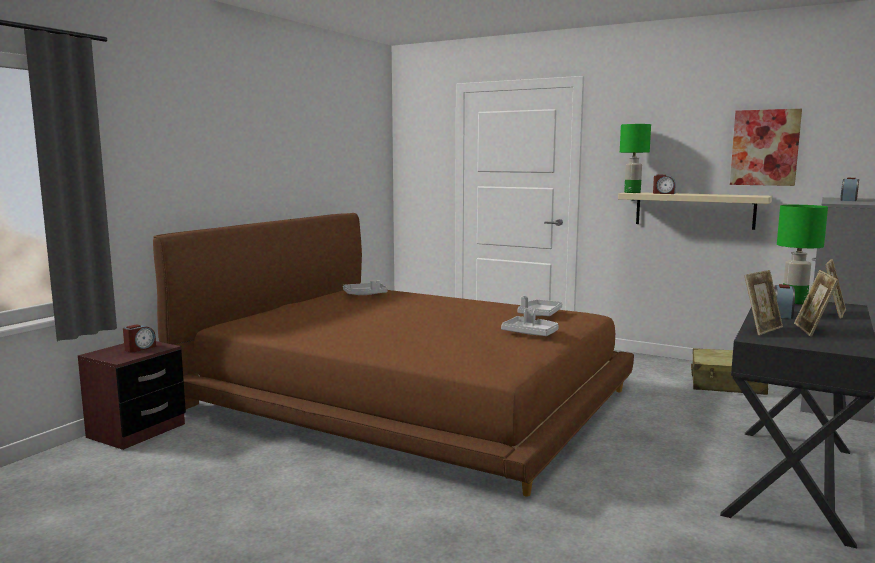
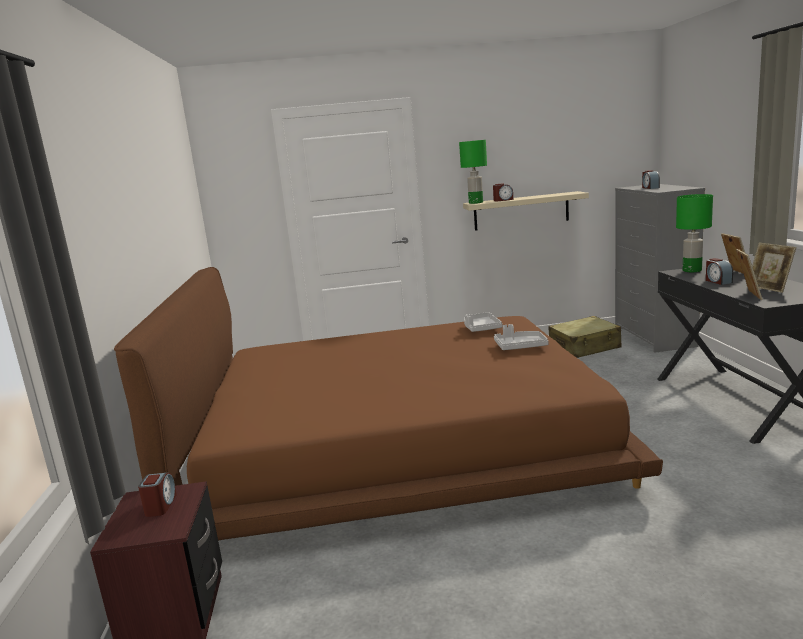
camera: 35 degrees left, 5 degrees up
(365, 294) = (282, 354): grey tray -> none
(765, 147) = (569, 152): picture -> none

